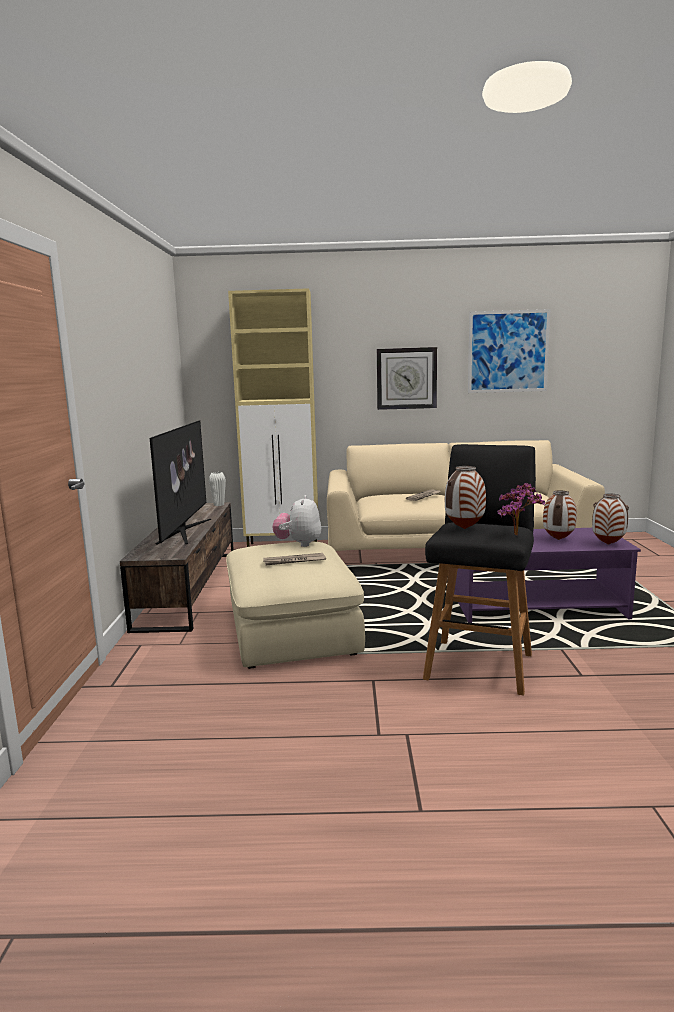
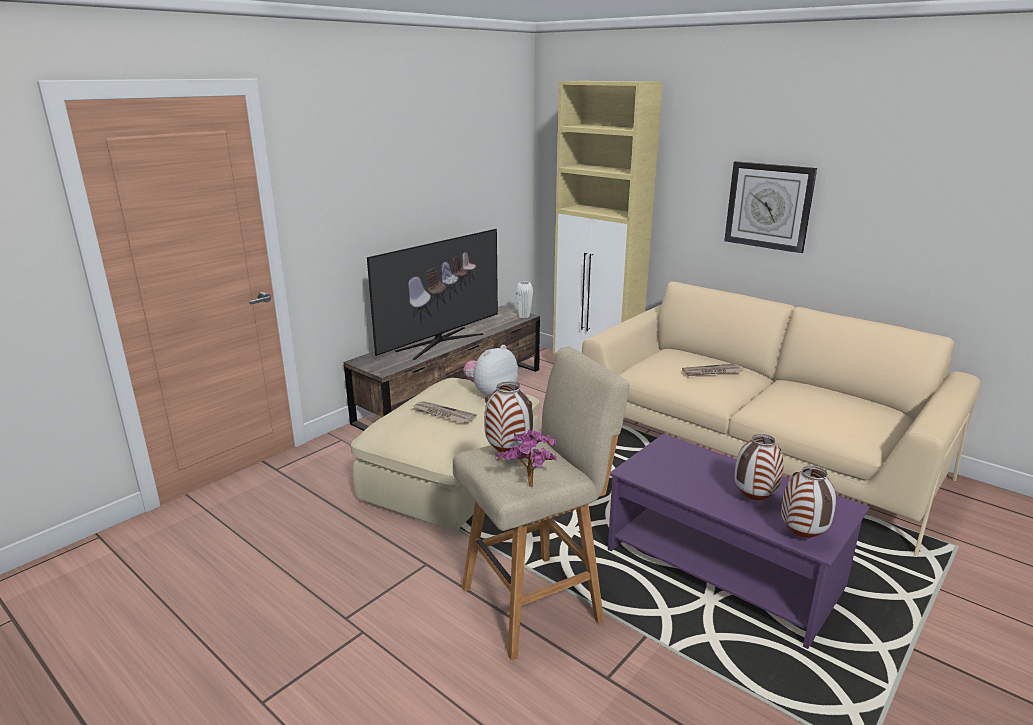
camera: 40 degrees right, 10 degrees up
(480, 664) = (535, 602): black stool -> beige stool
(508, 351) = (929, 187): picture -> none

